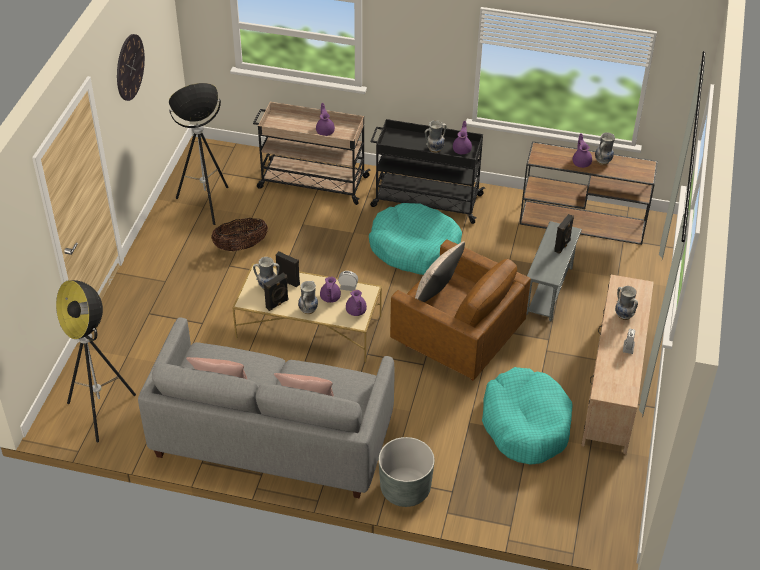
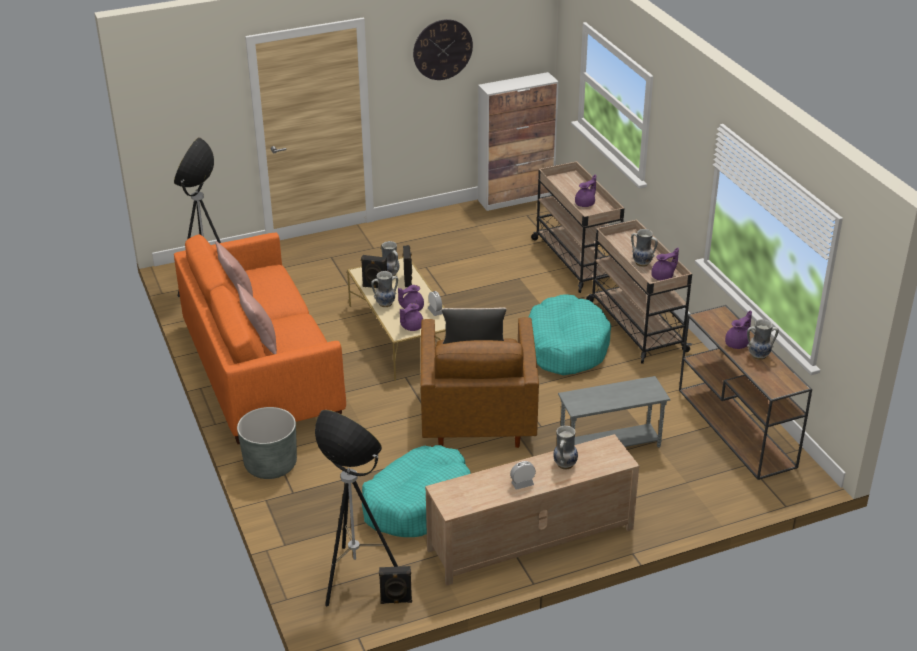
camera: 55 degrees right, 10 degrees down
(189, 164) = (516, 198): none -> cabinet
(206, 204) = (481, 226): floor lamp -> floor lamp (355, 578)
(241, 246) = (454, 262): basket -> none
(272, 437) = (261, 371): grey sofa -> orange sofa
(425, 200) = (635, 325): black cart -> beige cart
(562, 246) = (629, 397): black speaker -> black speaker (396, 601)

